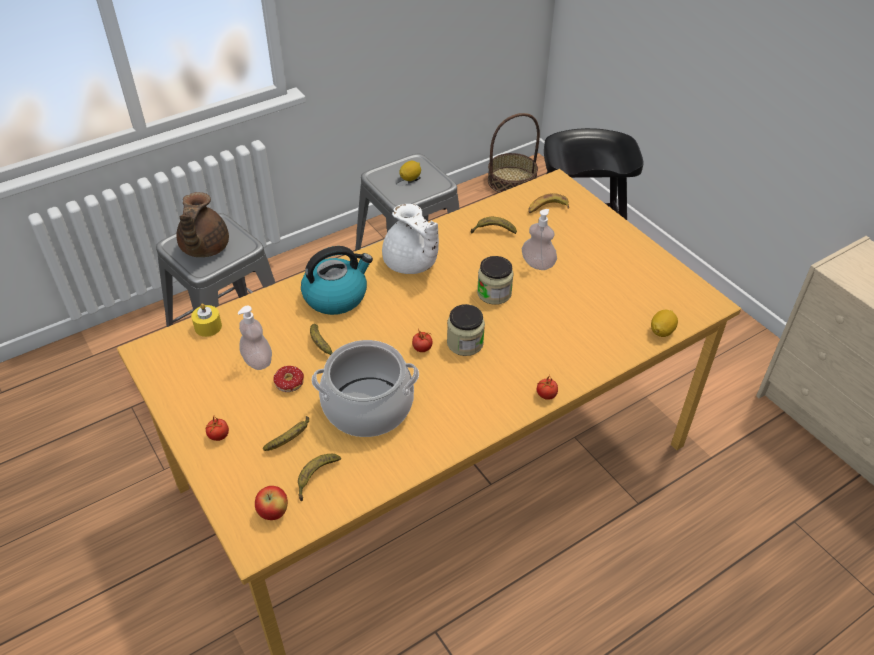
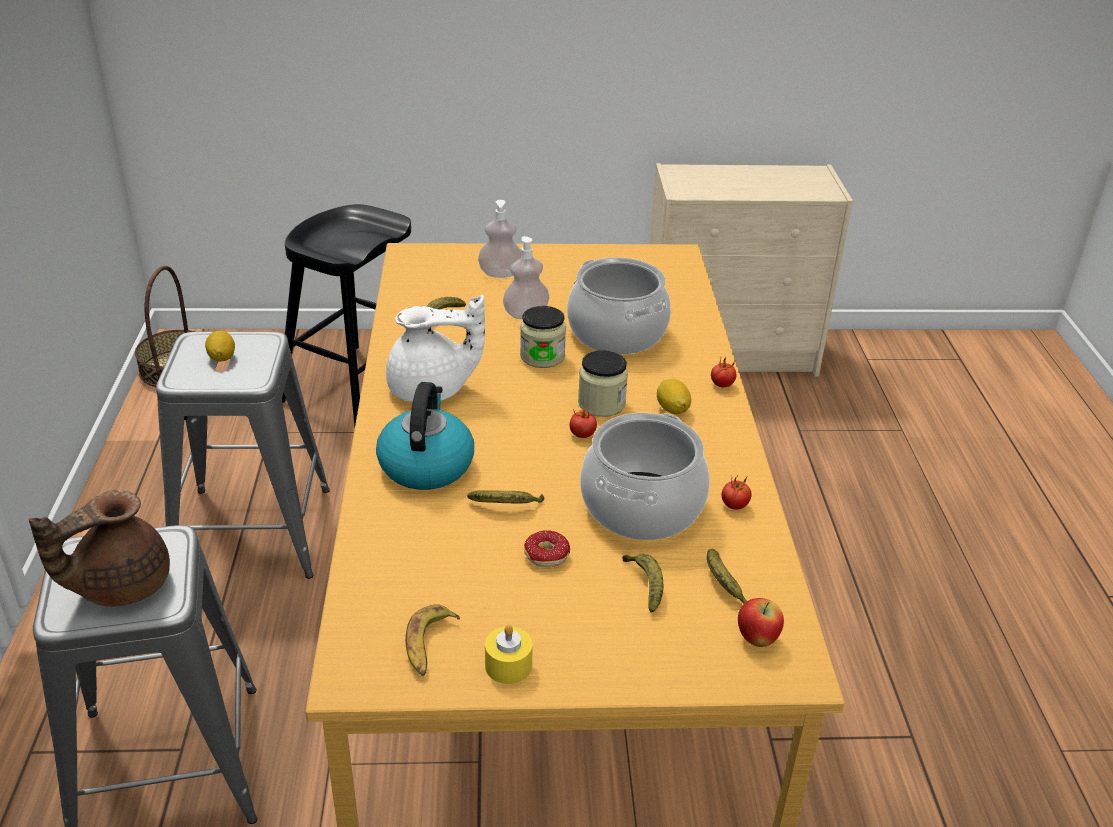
camera: 60 degrees left, 10 degrees down
(203, 248) = (119, 585): brown teapot -> brown teapot turned 105 degrees clockwise
(208, 327) = (364, 596): yellow candle -> yellow candle (508, 665)
(218, 436) = (590, 650): tomato -> tomato (734, 505)
(257, 361) = (480, 570): soap dispenser -> soap dispenser (500, 274)
(547, 208) = (444, 275): banana -> banana (429, 645)
(559, 315) = (616, 333): none -> cooking pot
(661, 331) = (692, 291): lemon -> lemon (672, 409)

